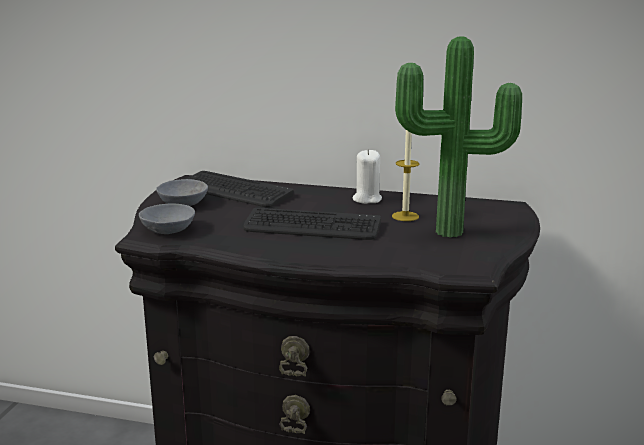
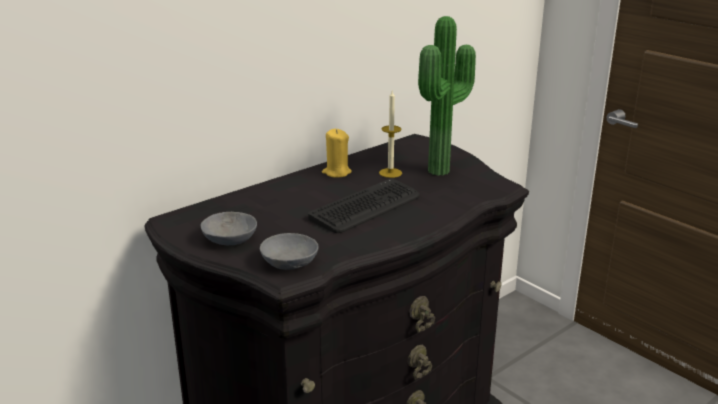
camera: 55 degrees left, 5 degrees up
(234, 191) = (236, 211): keyboard -> none
(367, 199) = (336, 172): white candle -> yellow candle

